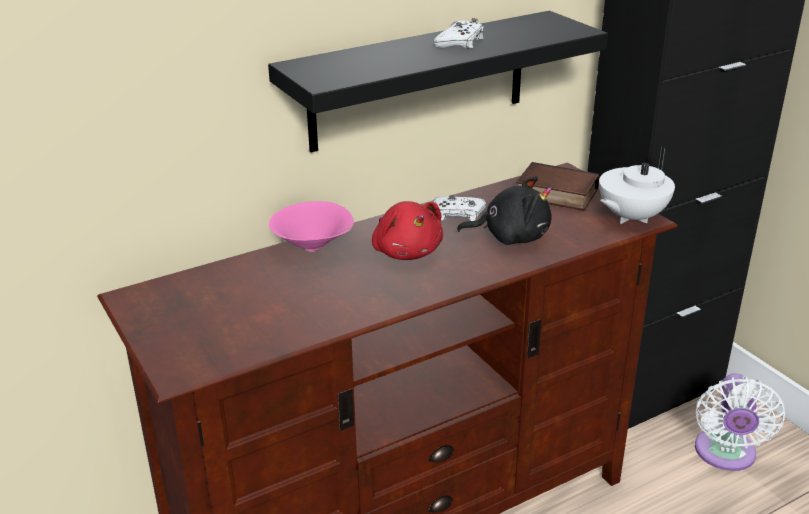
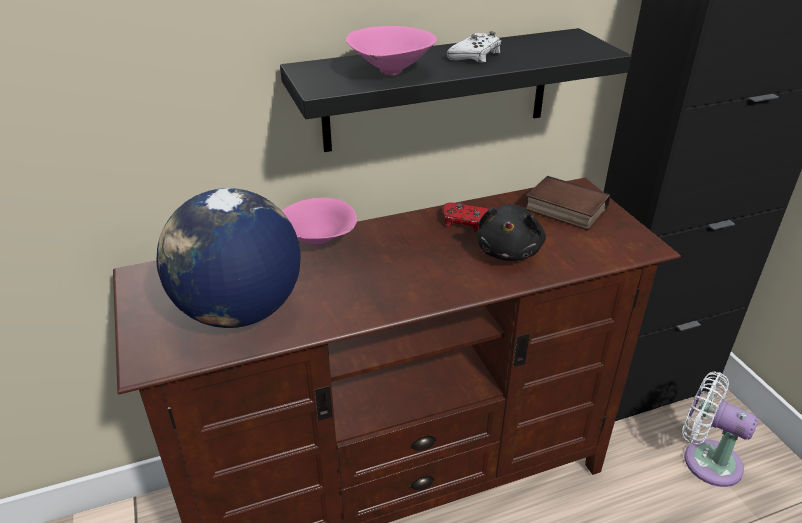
camera: 10 degrees right, 5 degrees up
(254, 318) = (239, 312): none -> globe
(384, 64) = (390, 73): none -> pink bowl
(406, 251) = (404, 256): red plush toy -> none
(458, 214) = (465, 222): white game controller -> red game controller
(511, 237) = (509, 251): black plush toy -> black plush toy turned 90 degrees clockwise
(630, 217) = (634, 242): white teapot -> none
(725, 455) = (706, 459): white fan -> white fan turned 105 degrees clockwise

